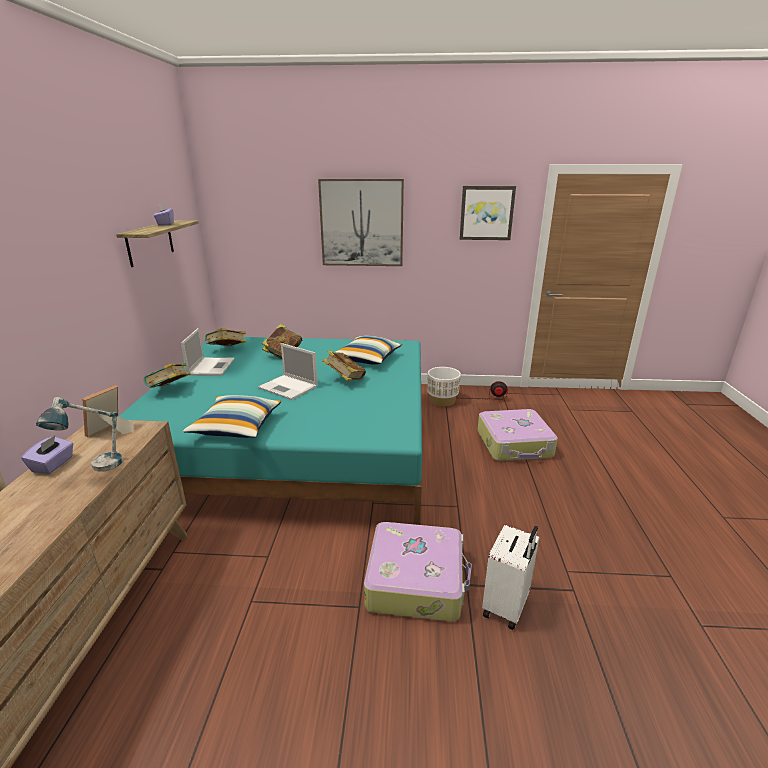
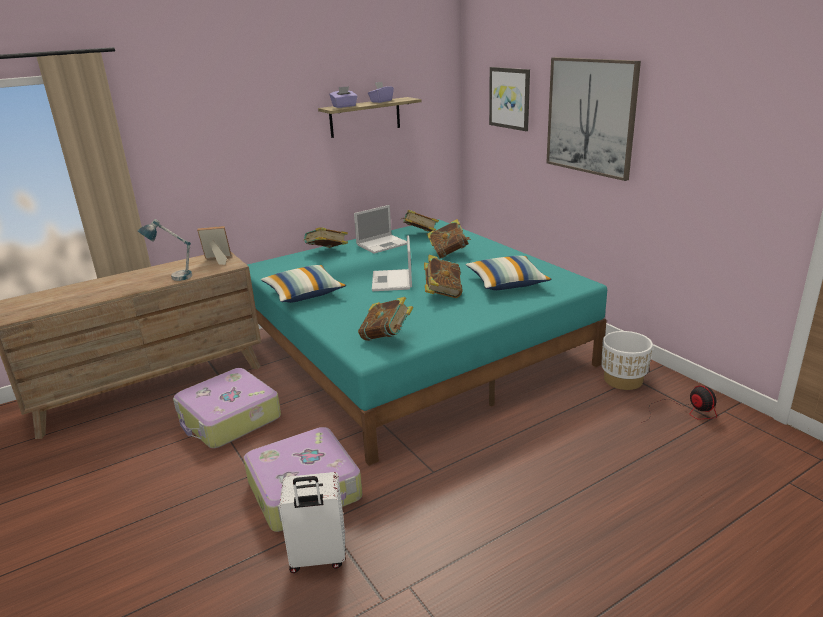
camera: 55 degrees right, 0 degrees up
(53, 465) = (168, 267): purple tissue box -> purple tissue box (344, 106)
(381, 422) = (386, 337): none -> book
(486, 213) = (745, 119): picture -> picture (510, 98)
(515, 444) = (609, 466): suitcase -> suitcase (229, 419)

